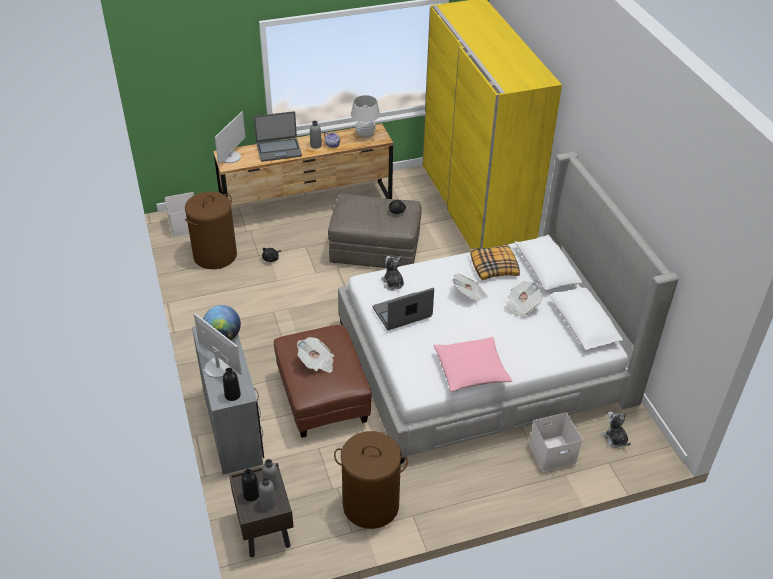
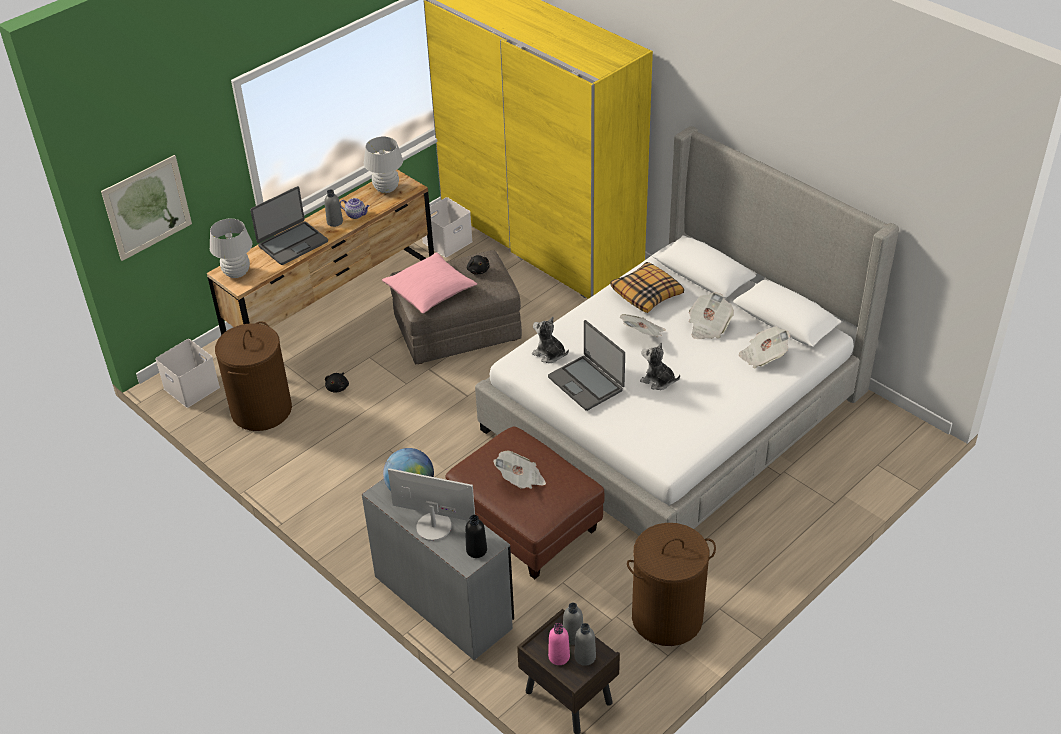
camera: 25 degrees left, 0 degrees up
(179, 92) = (147, 207): none -> picture
(230, 157) = (236, 273): monitor -> white table lamp
(251, 494) = (559, 656): black bottle -> pink bottle
(402, 313) = (586, 383): laptop -> laptop turned 75 degrees counterclockwise
(471, 370) = (708, 417): pink pillow -> pink pillow (430, 291)
(545, 343) = (763, 356): none -> newspaper
(552, 454) = (816, 480): white storage box -> white storage box (447, 242)
(614, 439) = (866, 438): plush toy -> plush toy (658, 381)

